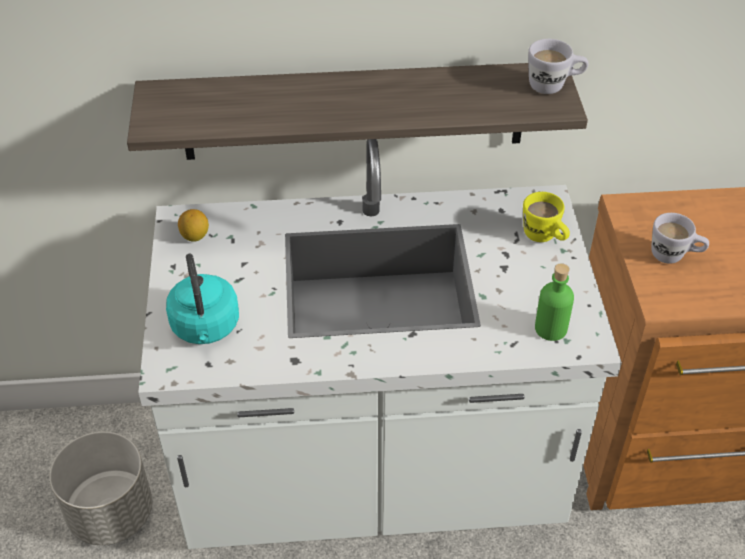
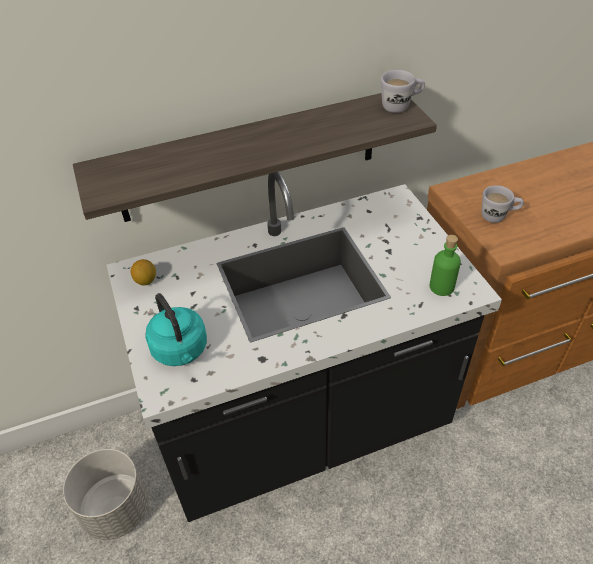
camera: 15 degrees left, 0 degrees up
(372, 477) = (302, 427): white counter -> black counter
(544, 237) = (407, 223): yellow mug -> none

